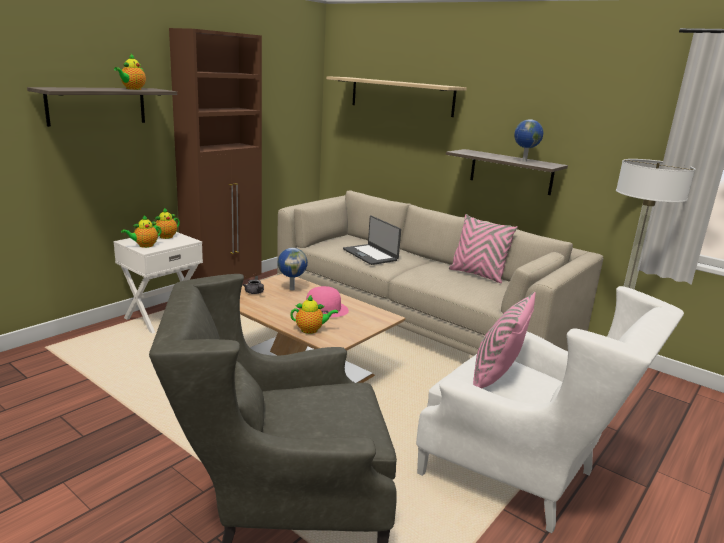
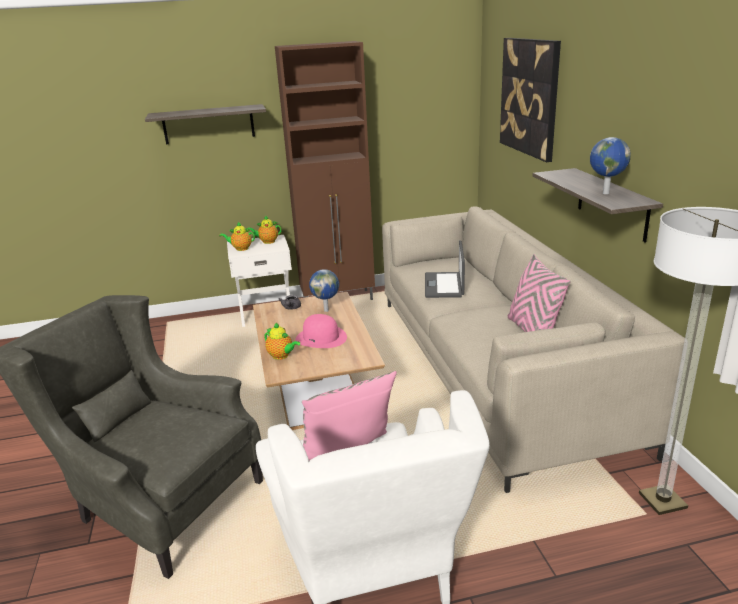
camera: 40 degrees right, 5 degrees up
(132, 89) = (230, 108): teapot -> none
(401, 96) = (529, 97): shelf -> picture

